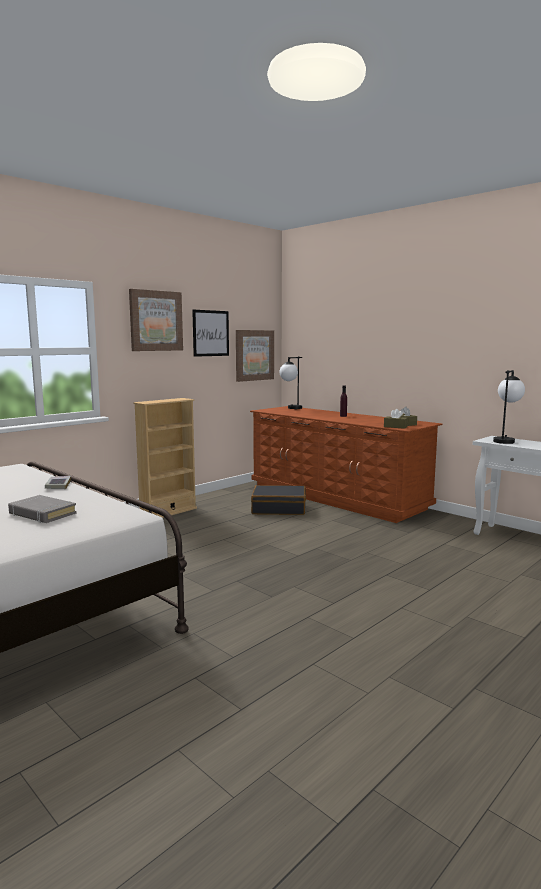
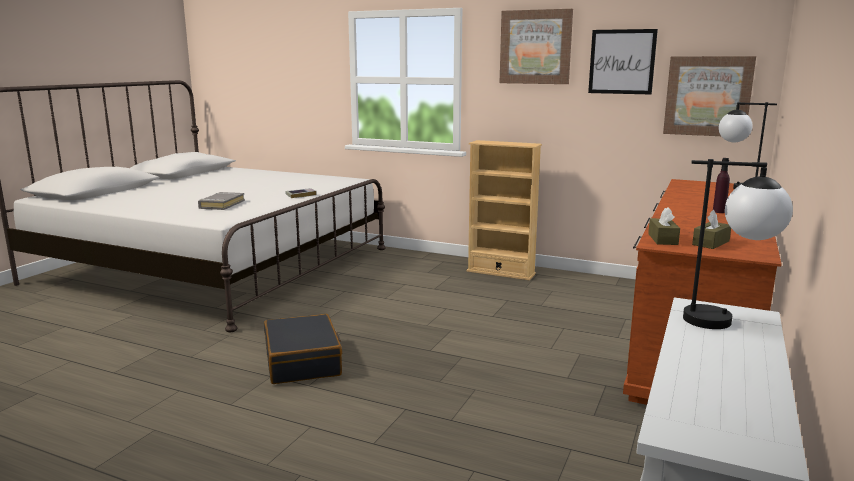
camera: 70 degrees right, 5 degrees up
(279, 508) = (585, 317): black suitcase -> black suitcase (303, 361)

